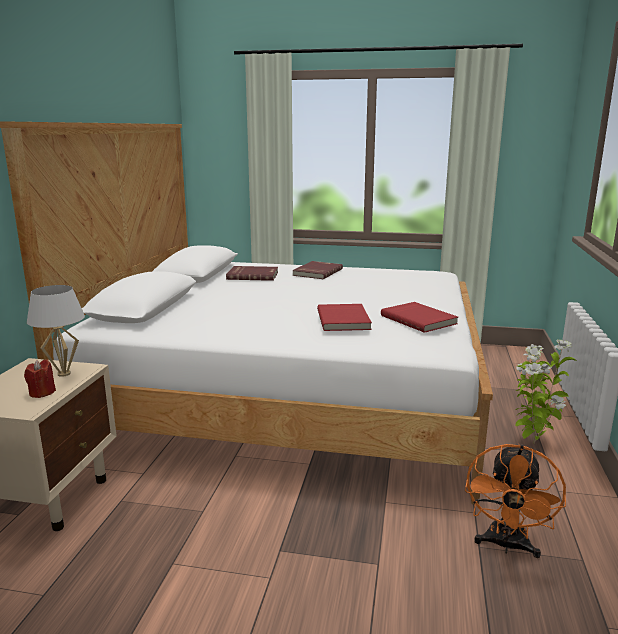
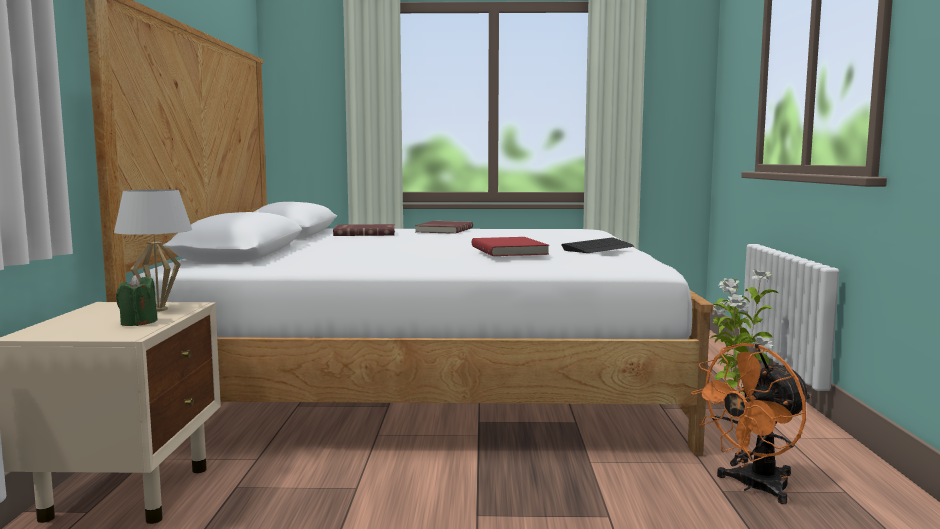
camera: 10 degrees left, 10 degrees down
(42, 393) = (138, 323): red candle -> green candle
(419, 319) = (598, 248): red book -> keyboard
(506, 546) = (753, 487): orange fan -> orange fan turned 45 degrees clockwise

